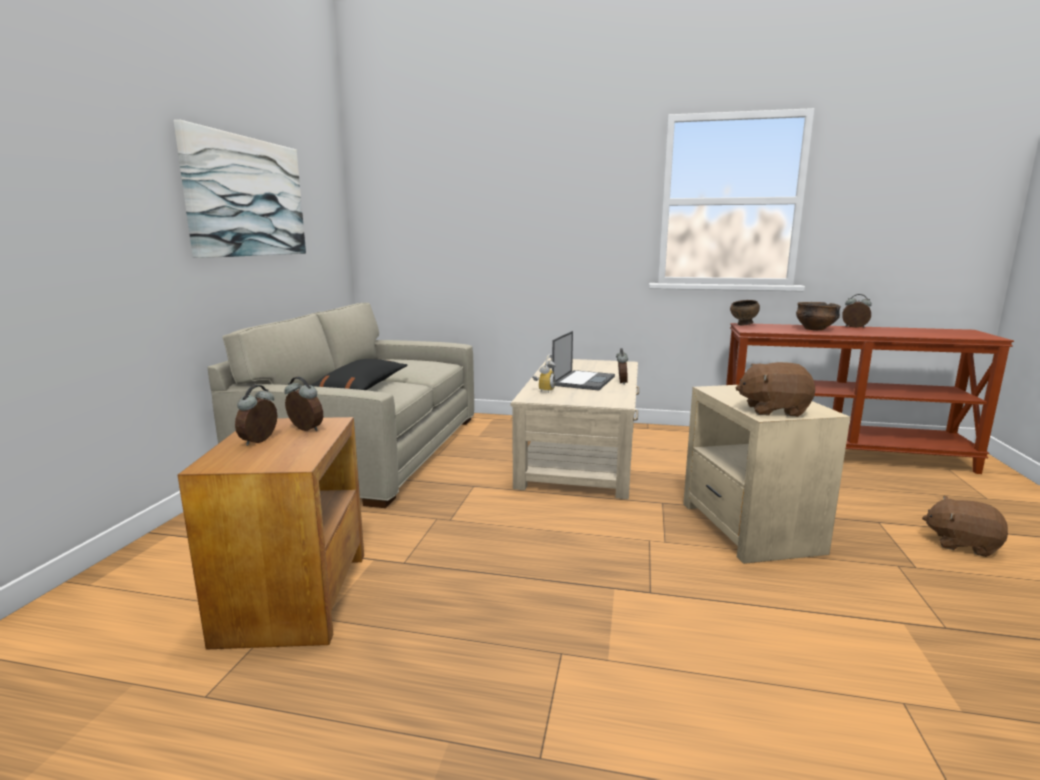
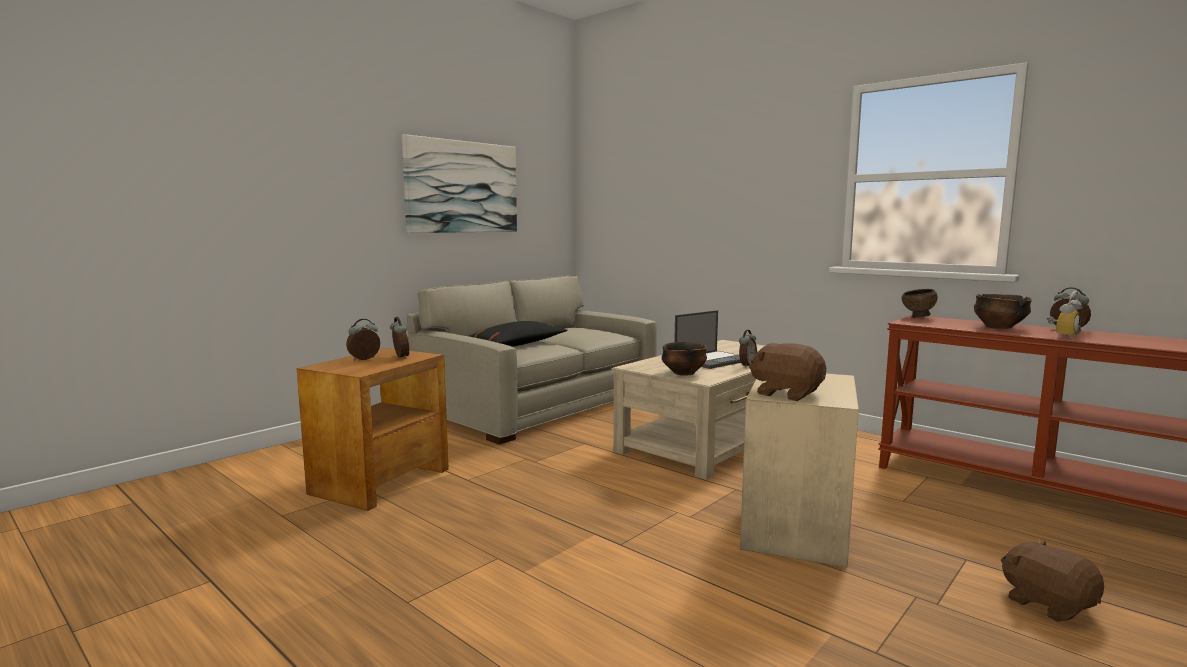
camera: 30 degrees right, 5 degrees down
(544, 390) = (658, 363): alarm clock -> alarm clock (1062, 336)
(588, 399) = (683, 373): none -> bowl

